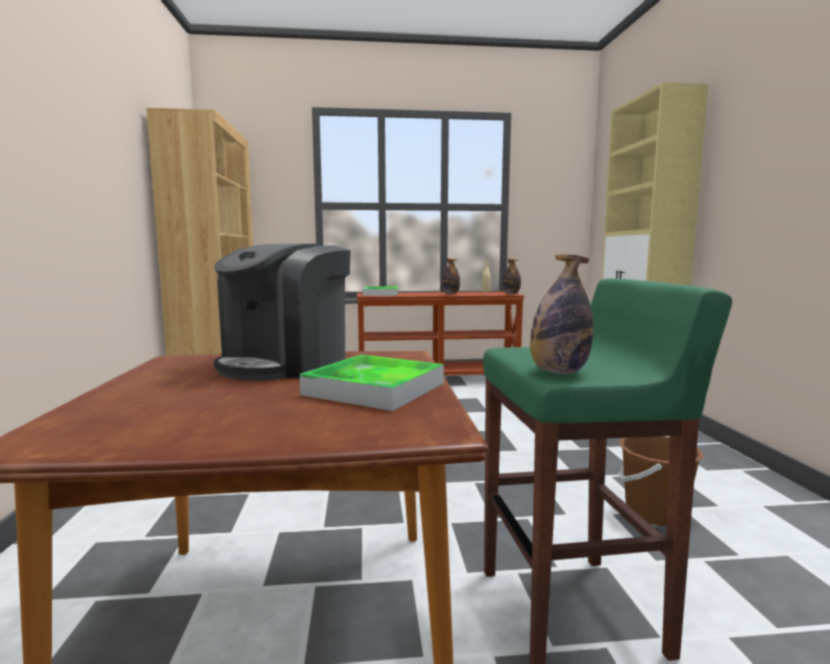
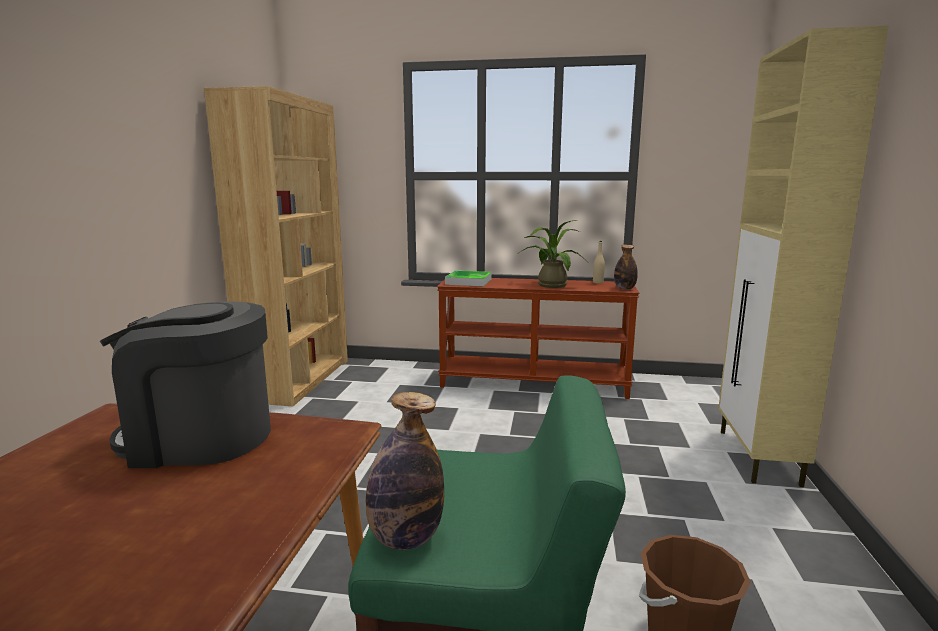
camera: 15 degrees right, 5 degrees up
(286, 364) = (199, 438): coffee machine -> coffee machine turned 45 degrees clockwise
(374, 389) = (221, 512): tray -> none
(450, 293) = (550, 285): bottle -> potted plant

